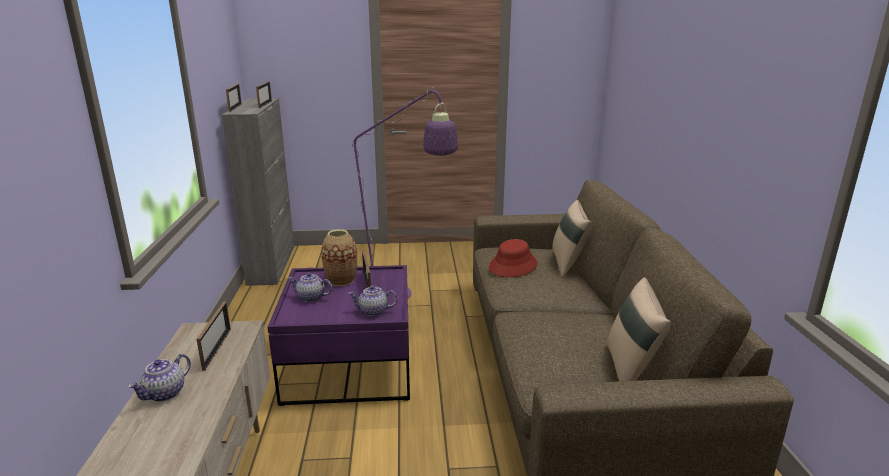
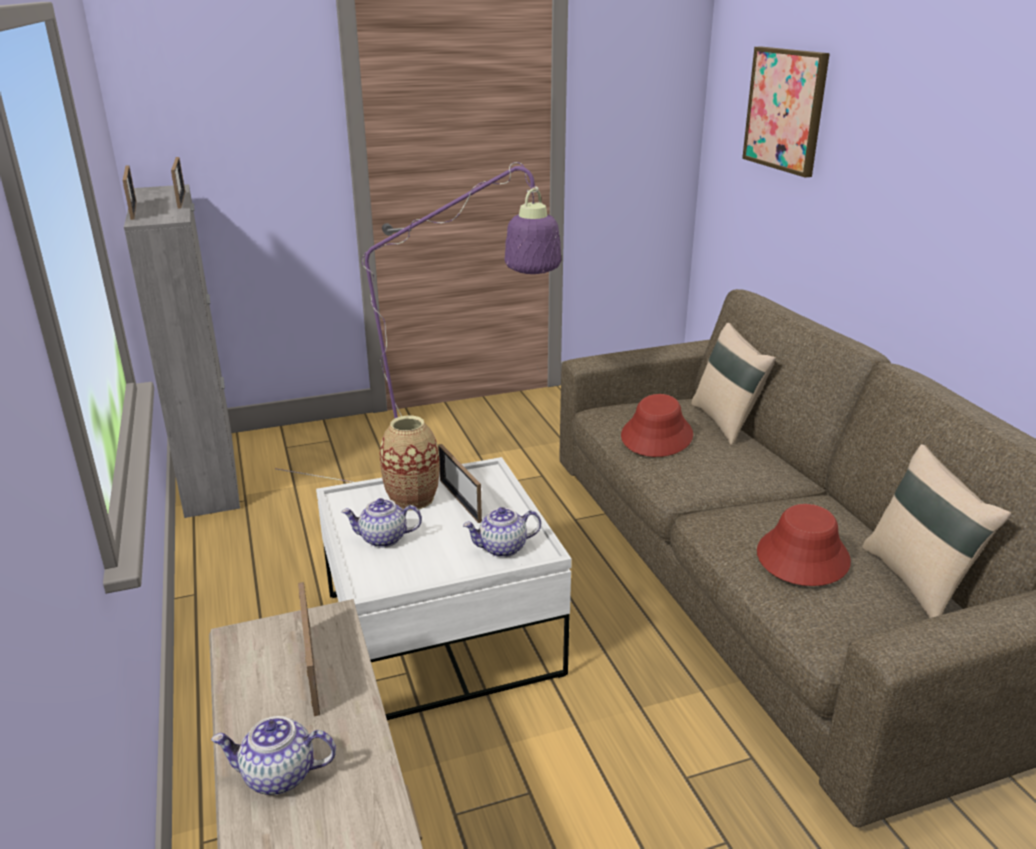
camera: 15 degrees left, 5 degrees up
(165, 393) = (278, 776): teapot -> teapot turned 75 degrees clockwise
(350, 365) = (442, 633): purple coffee table -> white coffee table
(557, 343) = (802, 557): none -> red hat
(640, 67) = (785, 110): none -> picture

